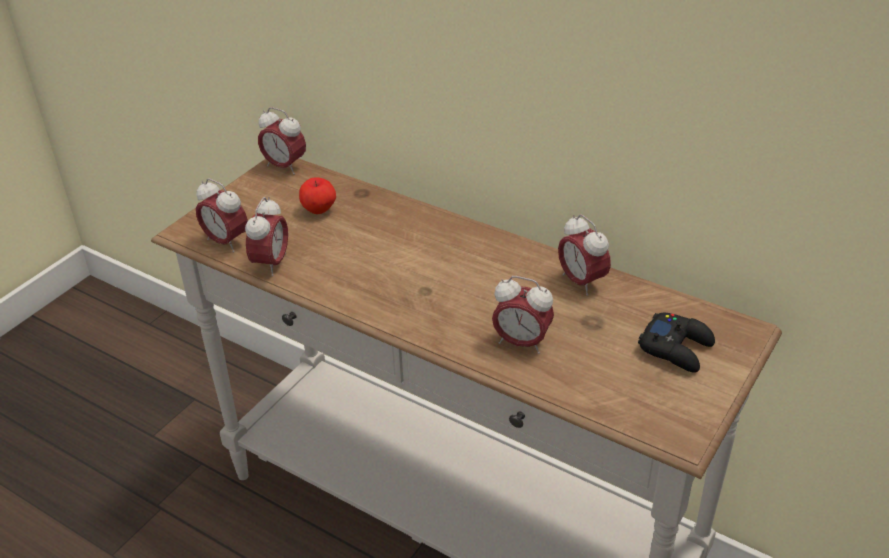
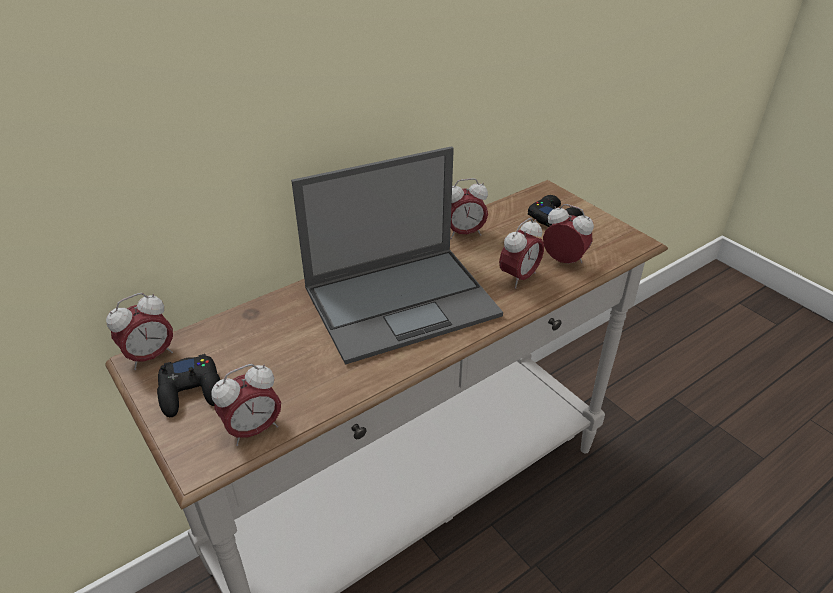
camera: 70 degrees left, 0 degrees up
(255, 199) = (191, 391): none -> black game controller
(271, 264) = (320, 400): alarm clock -> alarm clock (564, 261)
(319, 209) = (254, 347): apple -> none
(429, 271) = (403, 301): none -> laptop

